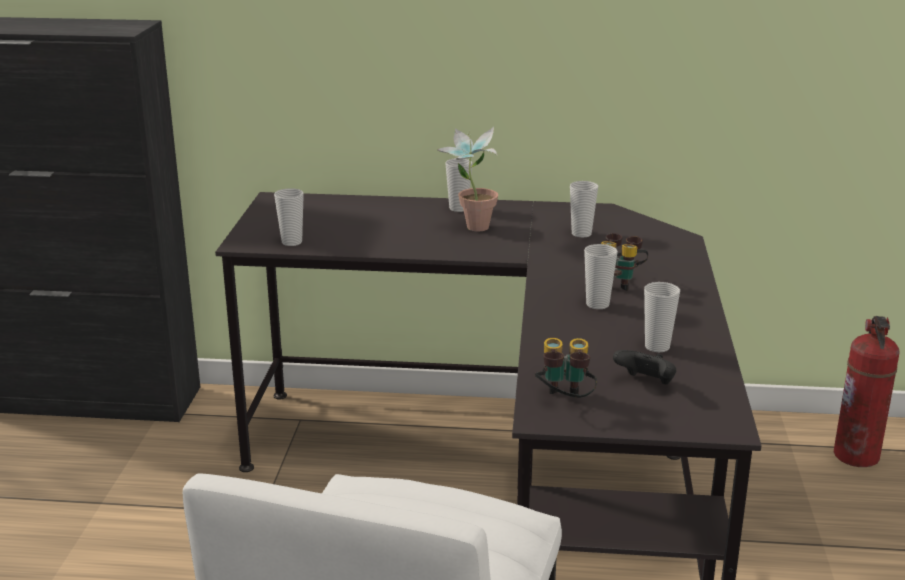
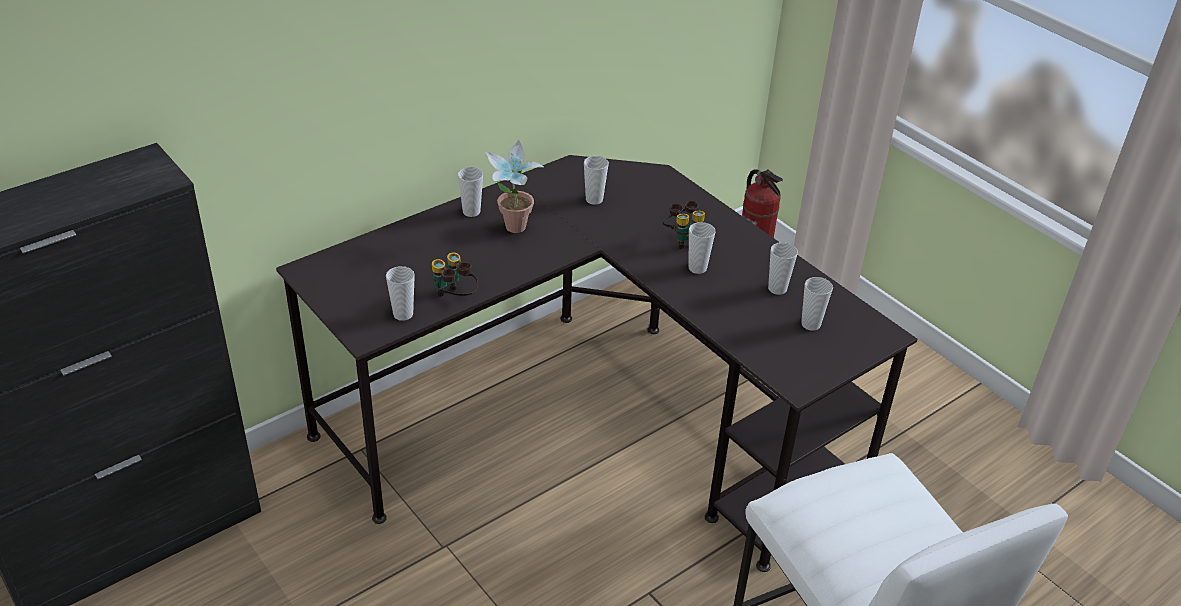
camera: 45 degrees left, 15 degrees up
(564, 402) = (791, 366): binoculars -> binoculars (454, 298)
(645, 383) = (811, 324): black game controller -> cup

